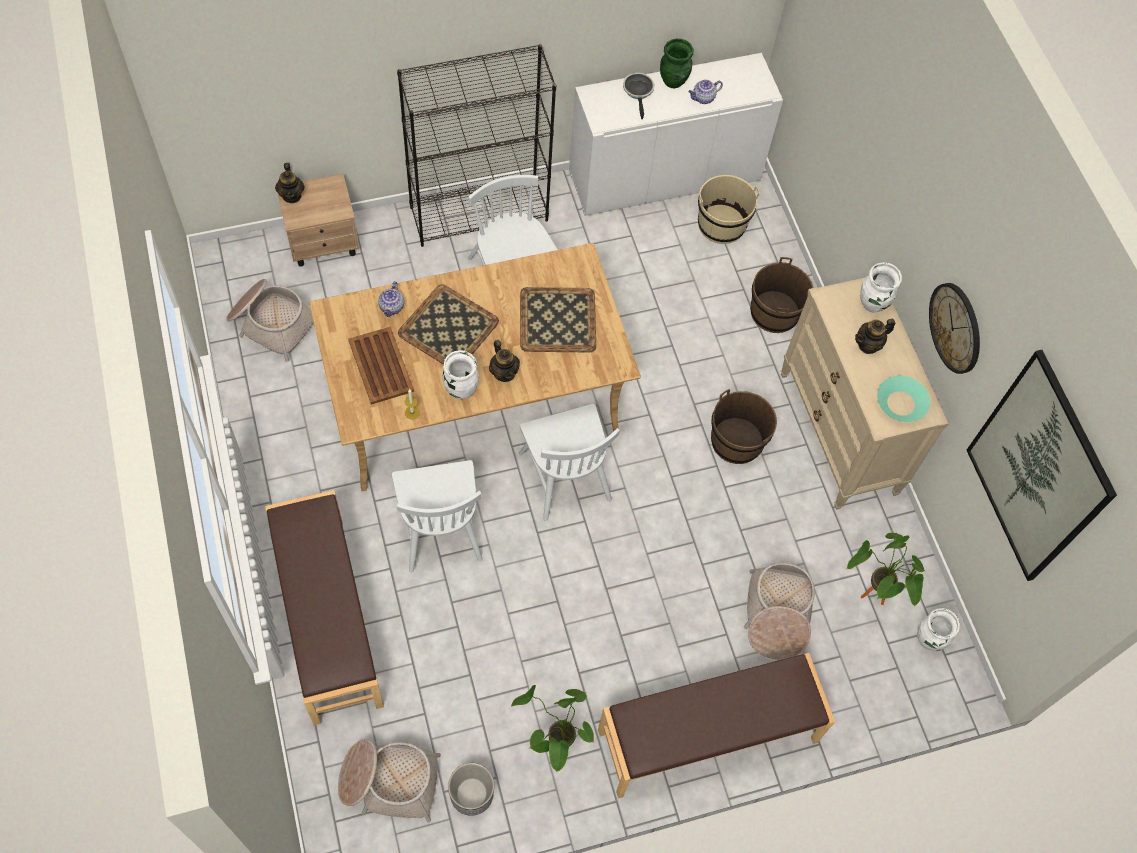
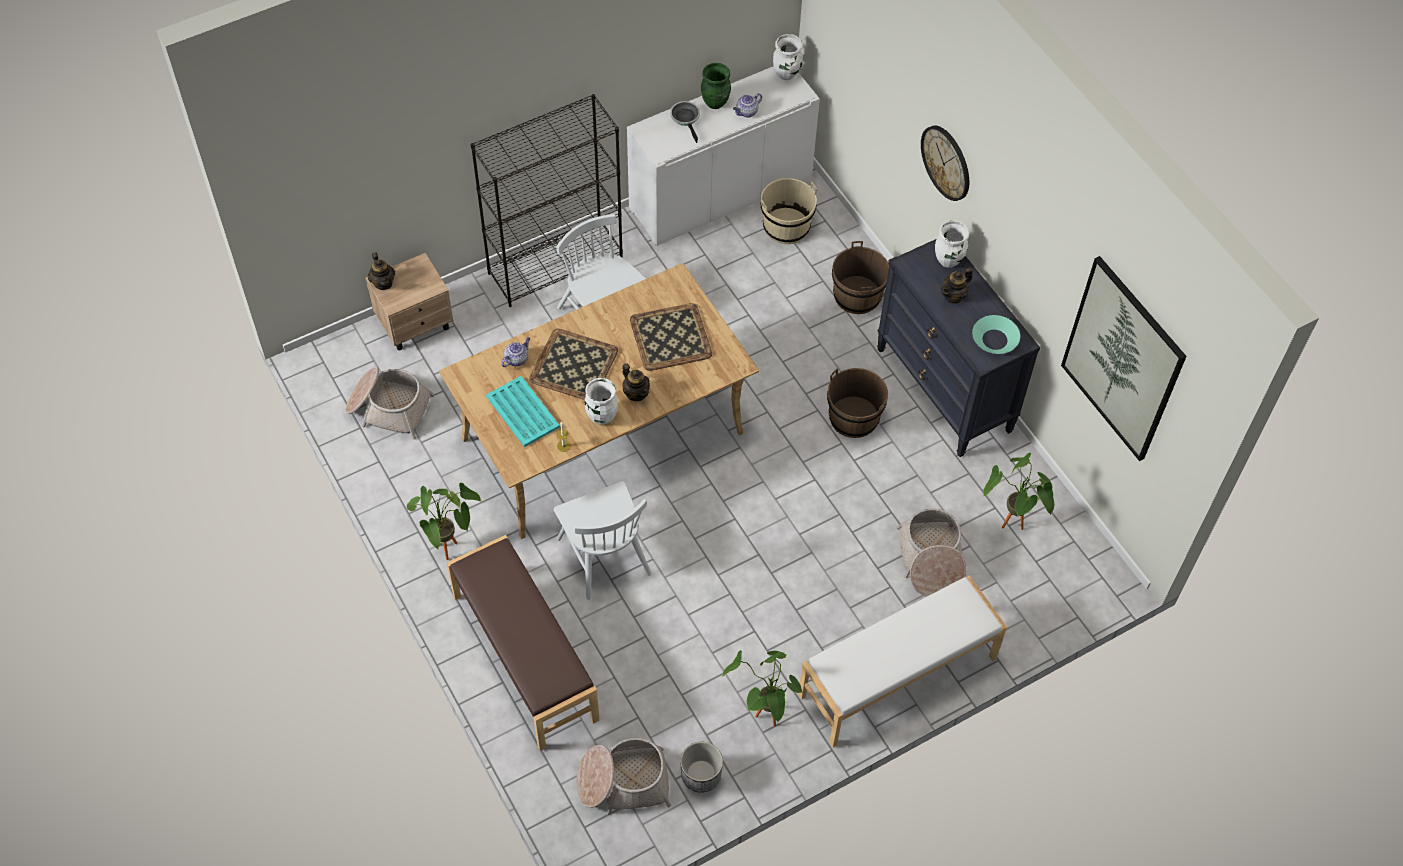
camera: 10 degrees left, 5 degrees down
(287, 488) = (451, 552): none -> potted plant
(381, 365) = (522, 411): brown tray -> turquoise tray
(392, 307) = (516, 359): teapot -> teapot turned 135 degrees counterclockwise
(565, 475) = (705, 483): white chair -> none
(708, 737) = (898, 677): brown bench -> white bench
(839, 433) = (944, 390): beige dresser -> black dresser
(929, 640) = (1072, 550): white vase -> white vase (787, 74)
(955, 327) = (1025, 260): wall clock -> wall clock (946, 162)

